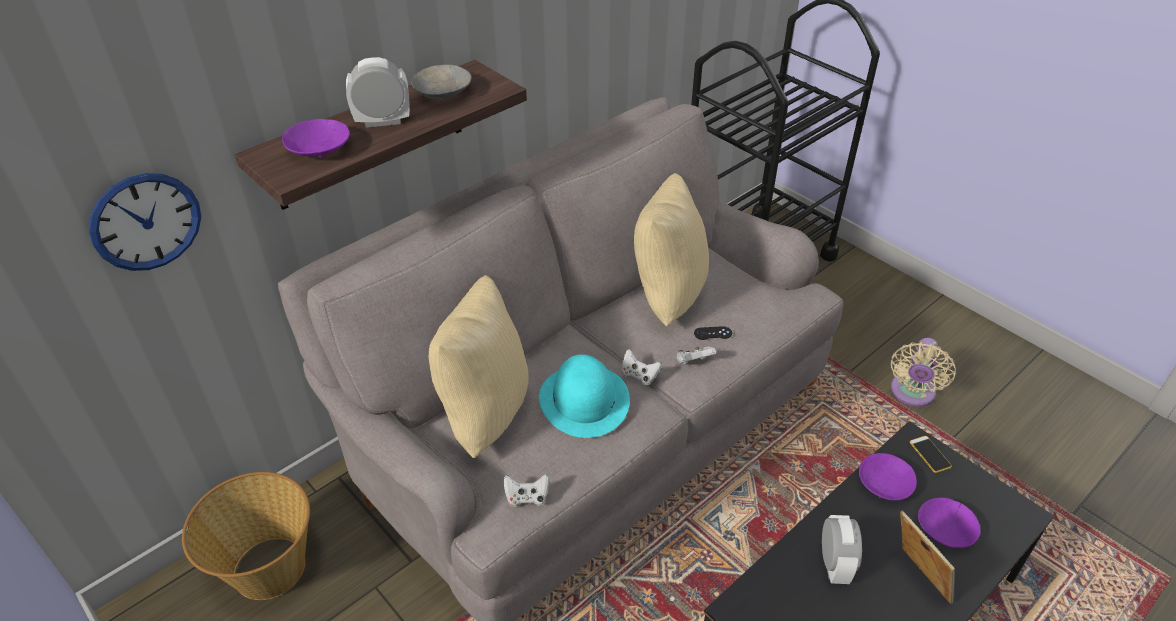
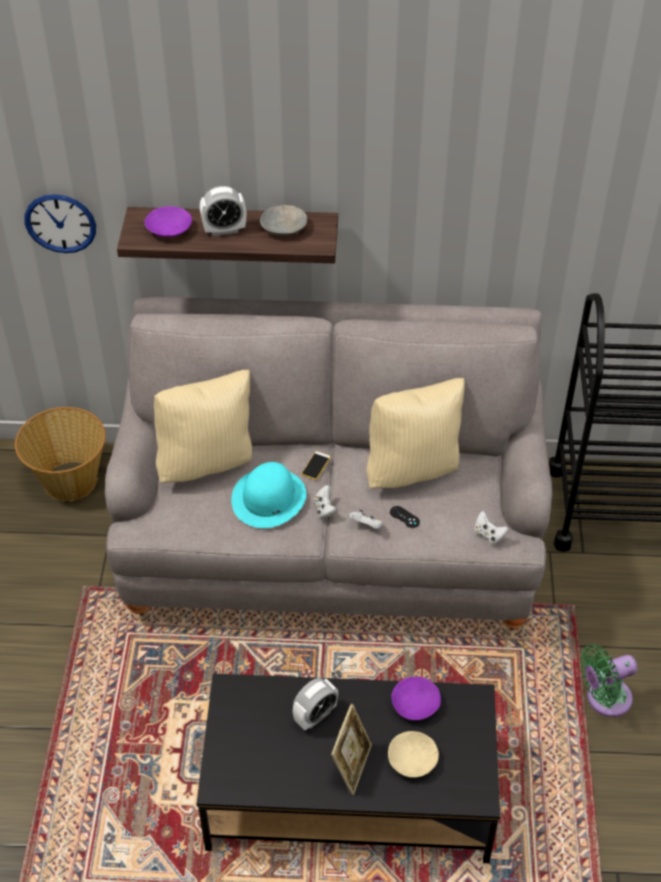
camera: 45 degrees right, 5 degrees up
(383, 121) = (224, 230): alarm clock -> alarm clock turned 135 degrees clockwise
(527, 498) = (170, 528): white game controller -> white game controller (489, 534)
(911, 394) = (604, 699): beige fan -> green fan
(930, 454) = (474, 714): phone -> phone (316, 466)
(945, 529) = (413, 759): purple bowl -> beige bowl

